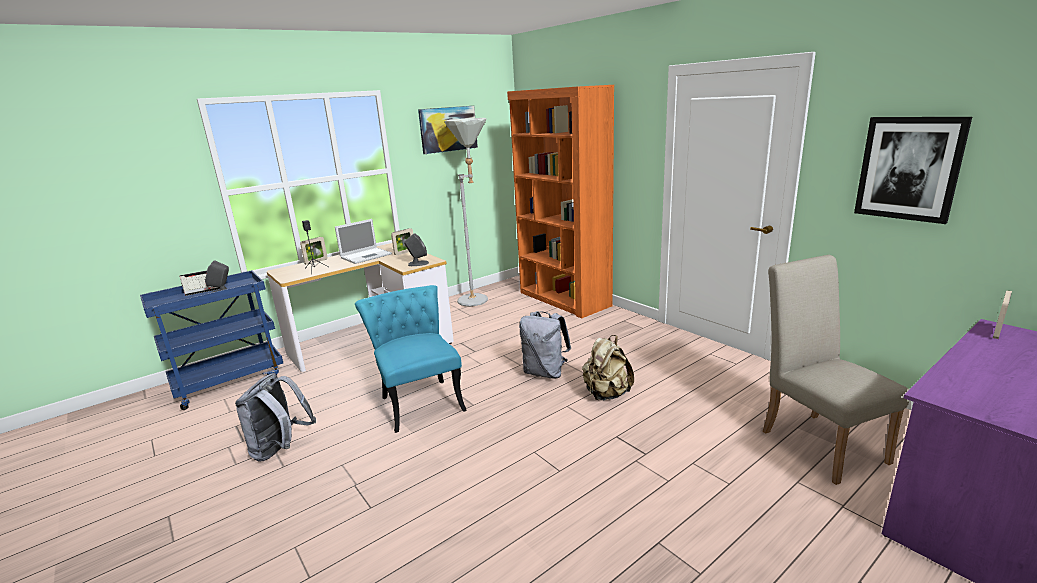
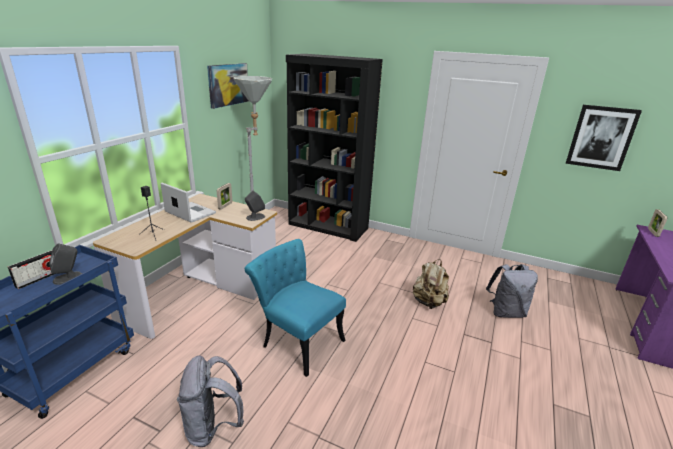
camera: 30 degrees left, 5 degrees up
(316, 262) = (140, 225): picture frame -> none
(367, 256) = (189, 212): laptop -> laptop turned 75 degrees counterclockwise
(545, 373) = (372, 293): grey backpack -> grey backpack (506, 312)
(564, 299) = (328, 226): orange bookcase -> black bookcase
(817, 441) = (564, 308): beige chair -> none

